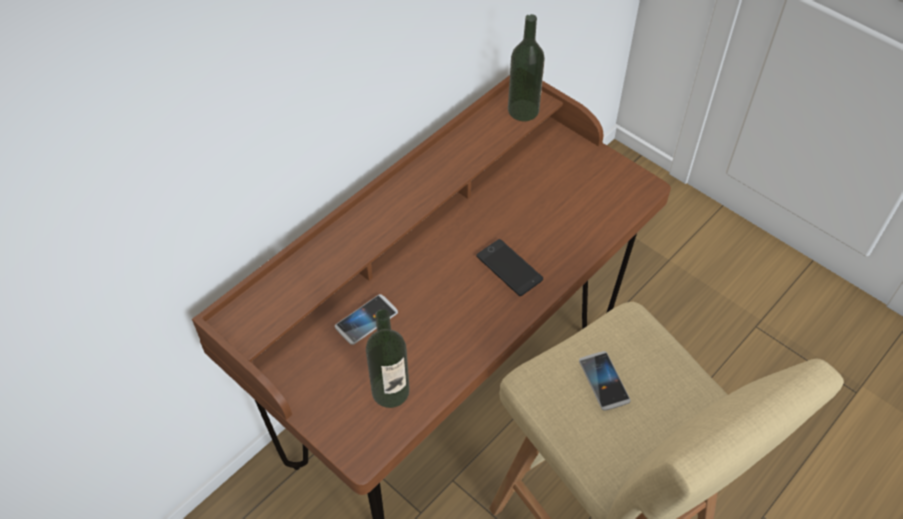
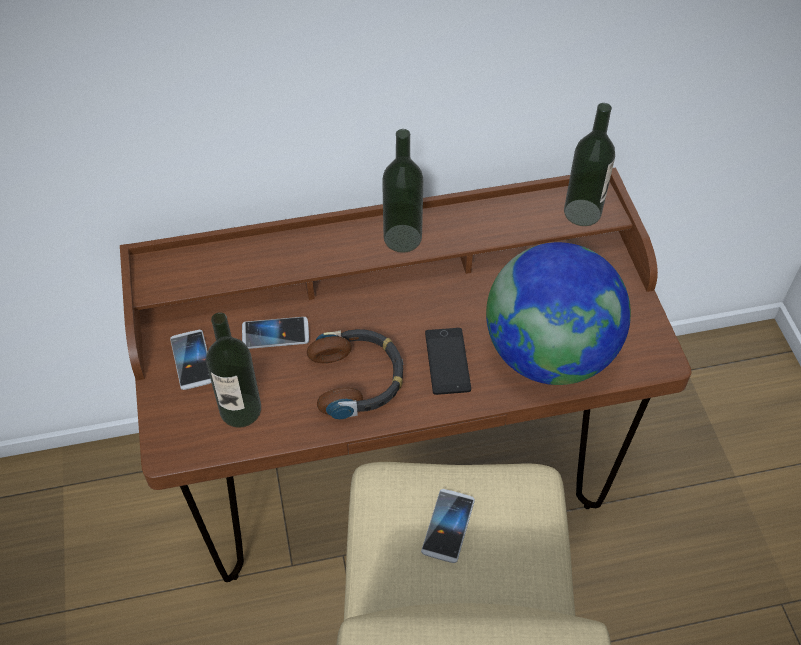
camera: 35 degrees right, 0 degrees up
(318, 377) = (192, 360): none -> phone
(413, 194) = (402, 238): none -> bottle
(457, 317) = (358, 379): none -> headphones
(572, 224) = (549, 354): none -> globe

